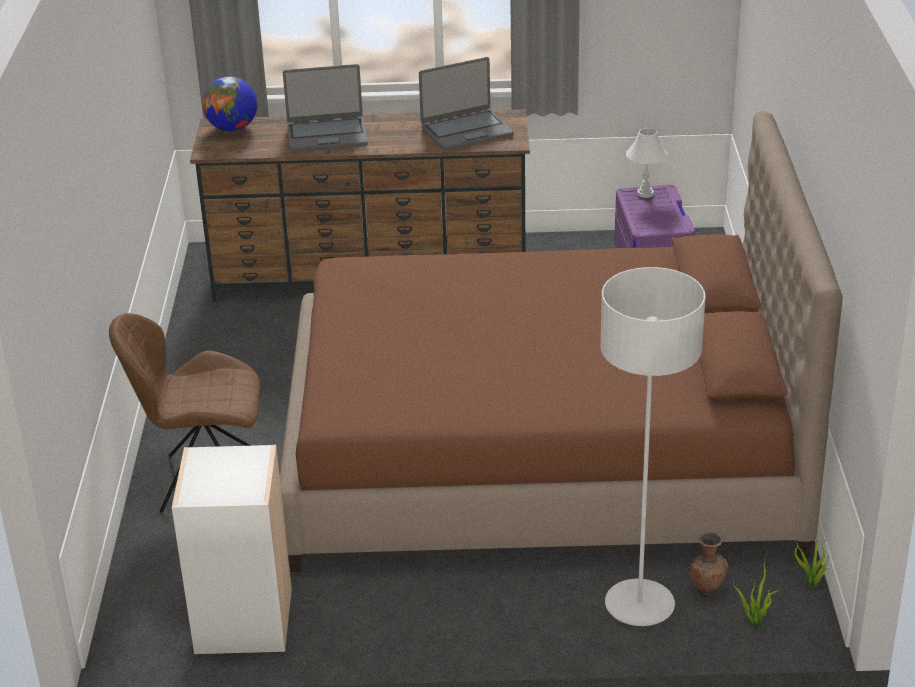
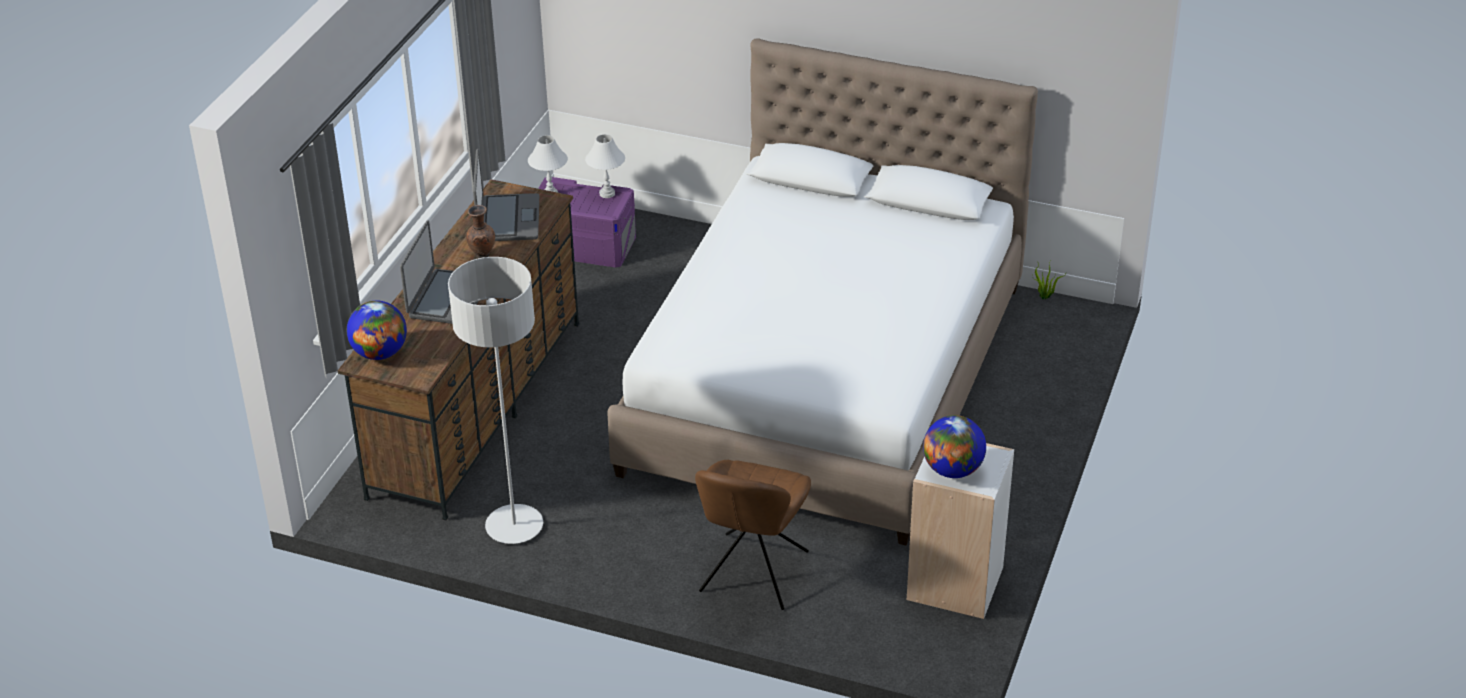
camera: 70 degrees left, 5 degrees up
(212, 469) = (952, 470): none -> globe
(541, 456) = (827, 377): brown bed -> white bed
(639, 605) = (1031, 378): grey floor lamp -> grey floor lamp (514, 526)
(673, 220) = (607, 193): none -> white table lamp
(706, 591) = (1030, 344): brown vase -> brown vase (481, 255)
(754, 621) = (1071, 333): potted plant -> none

